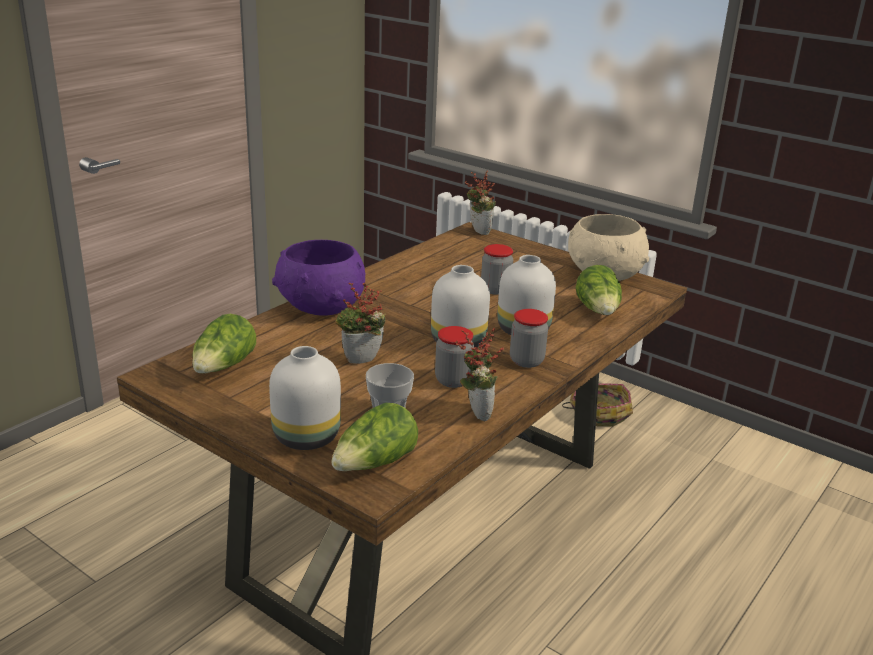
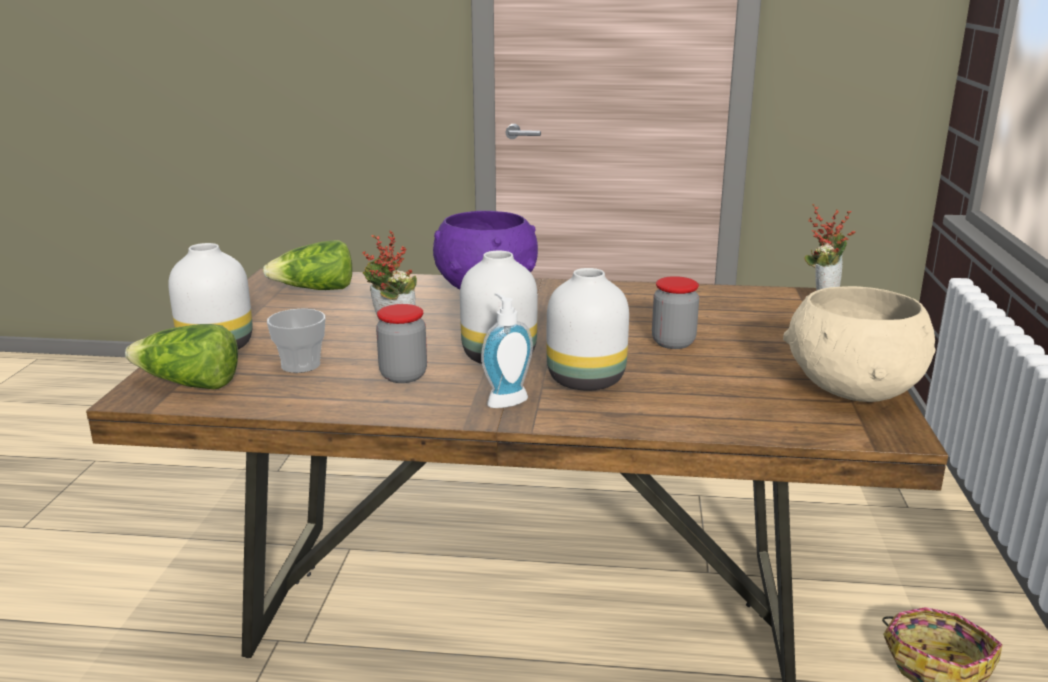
camera: 60 degrees right, 5 degrees down
(475, 412) = (341, 402): potted plant -> none
(526, 361) = (505, 400): jar -> soap dispenser
(598, 311) = (726, 410): lettuce -> none

